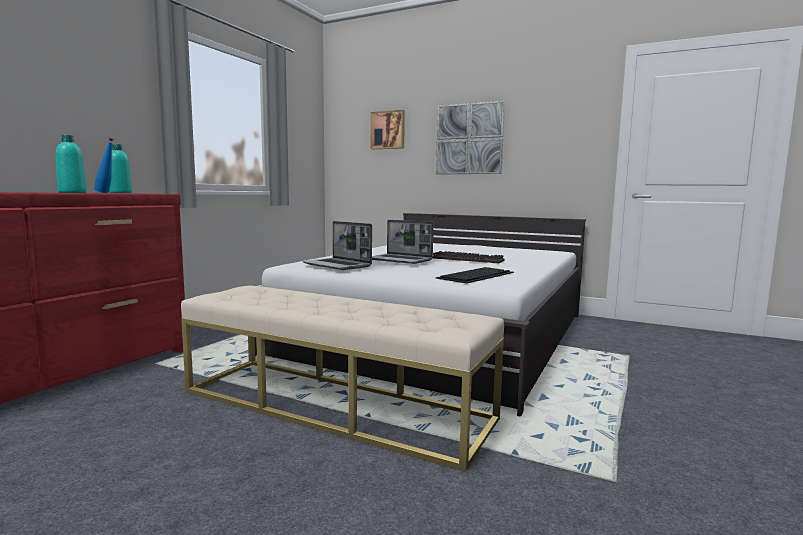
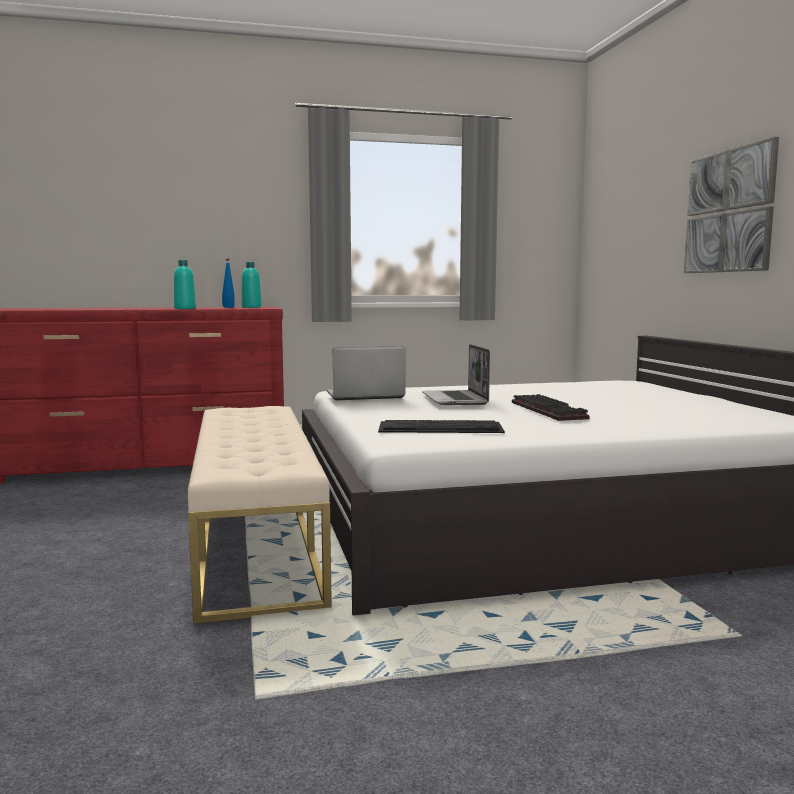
camera: 50 degrees right, 0 degrees up
(338, 265) = (364, 396): laptop -> laptop turned 75 degrees clockwise
(388, 130) = (639, 206): picture -> none

